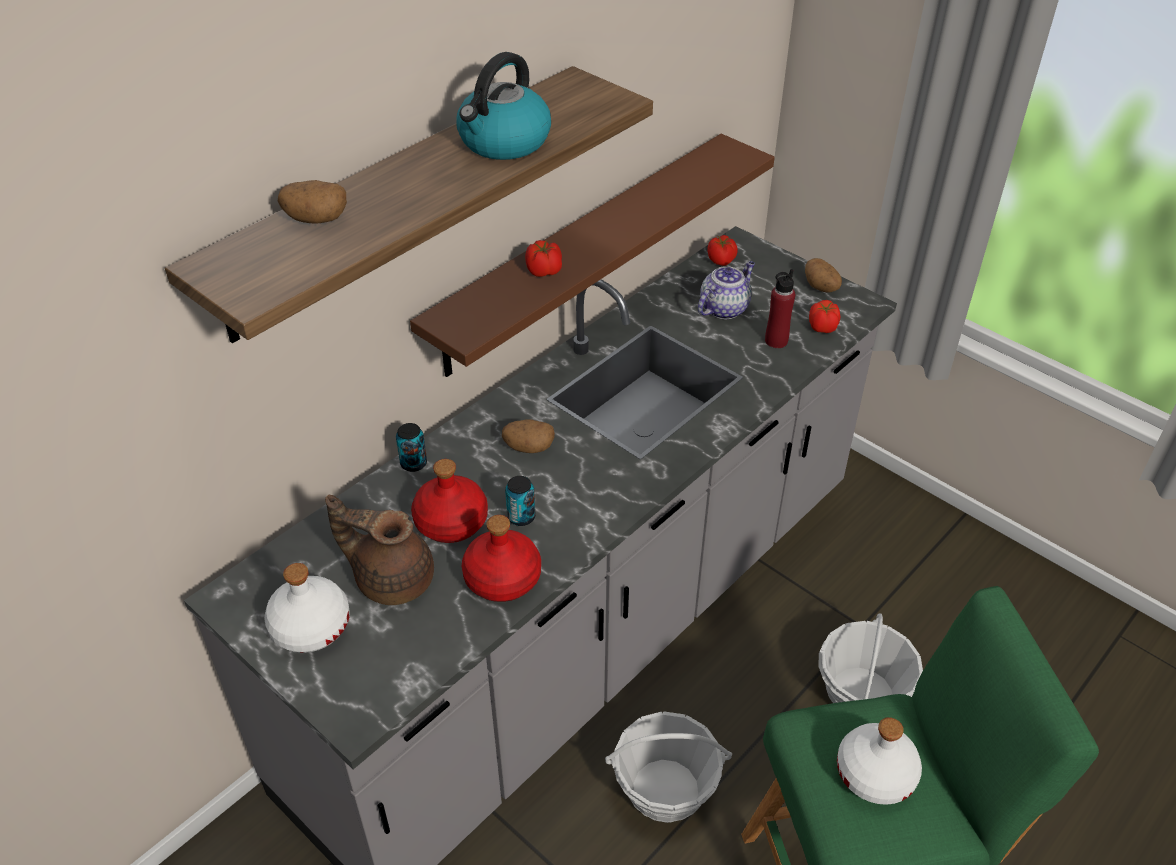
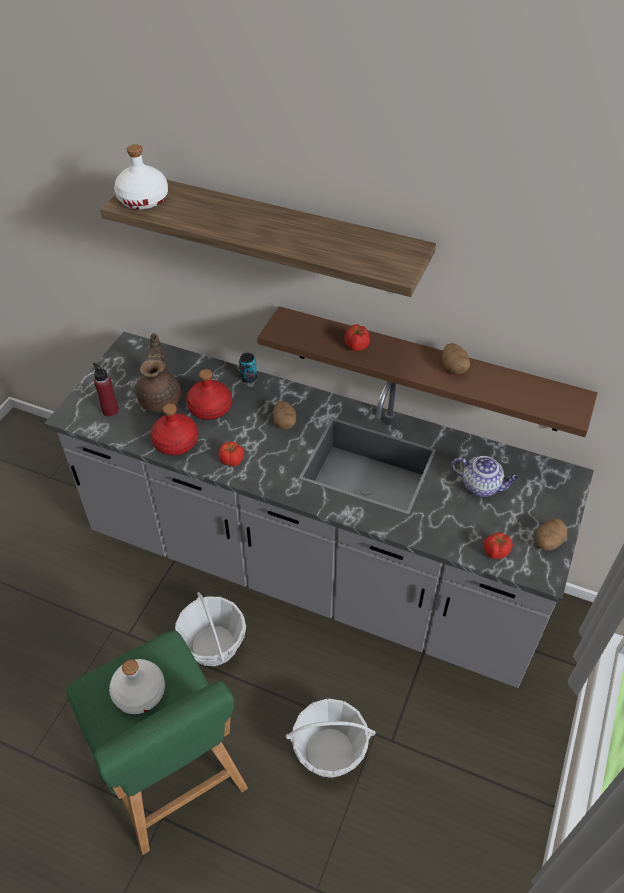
camera: 70 degrees right, 5 degrees up
(310, 626) = (120, 379): white bottle -> white bottle (143, 199)
(316, 219) = (198, 201): potato -> potato (454, 367)
(504, 142) = (315, 240): kettle -> none
(521, 517) = (225, 436): can -> none
(721, 261) = (539, 471): tomato -> tomato (232, 461)
(776, 341) = (461, 525): red bottle -> red bottle (110, 410)

